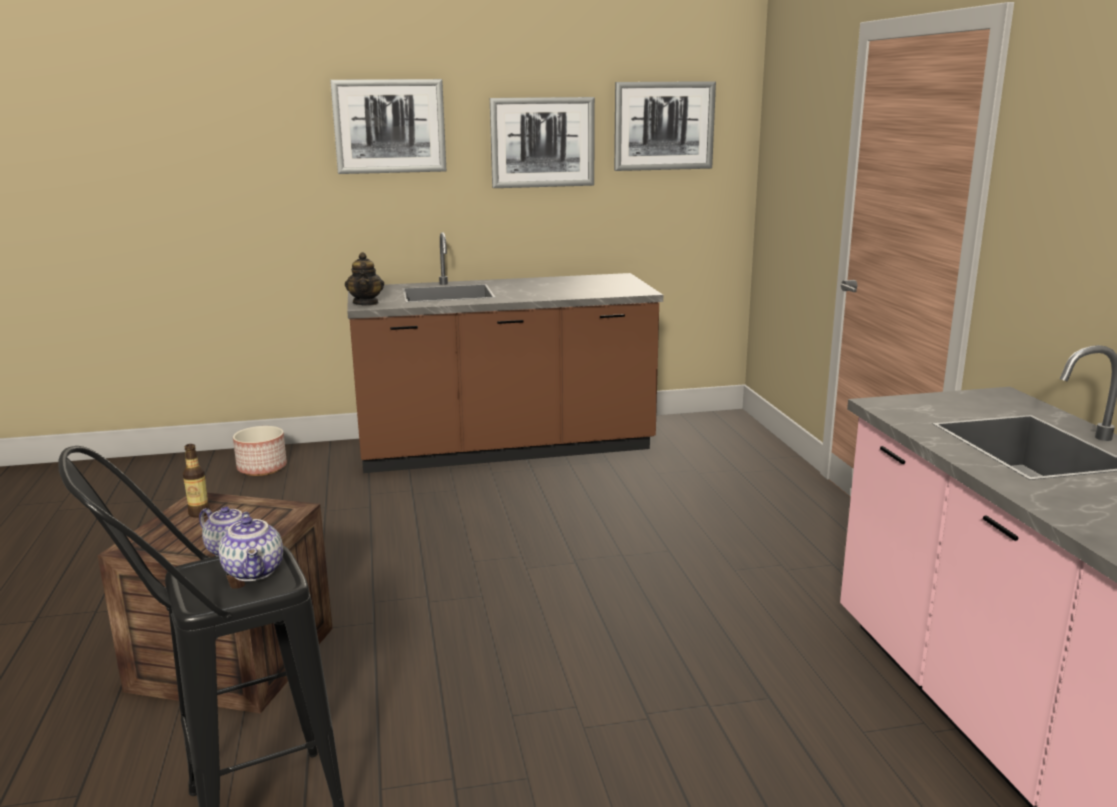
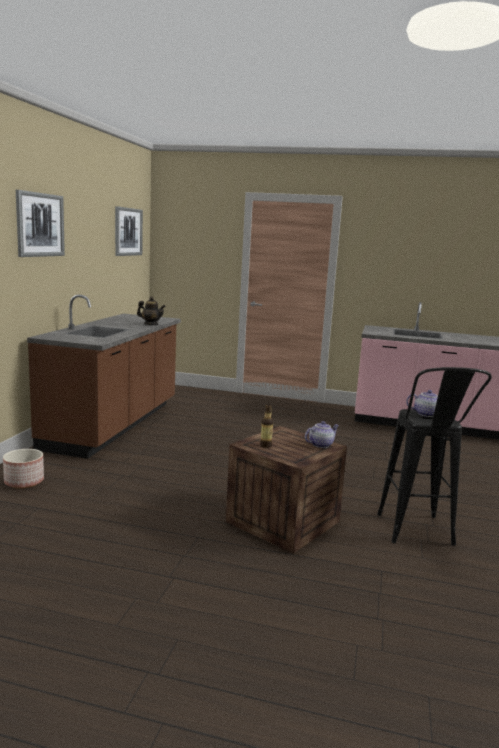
camera: 65 degrees left, 5 degrees down
(366, 303) = (90, 341): teapot -> teapot (151, 324)
(542, 142) = (94, 238): picture -> none

